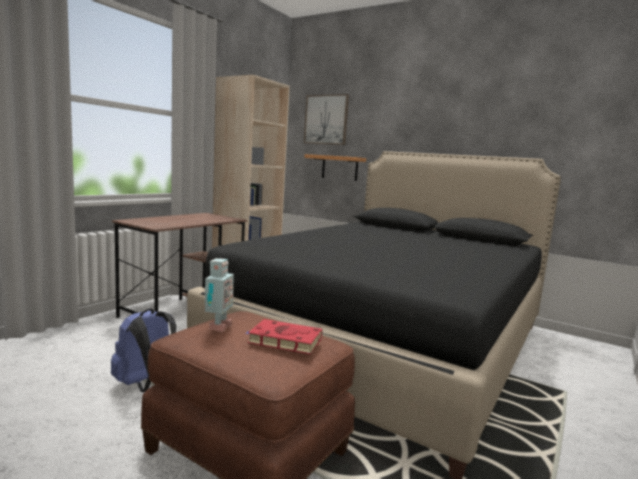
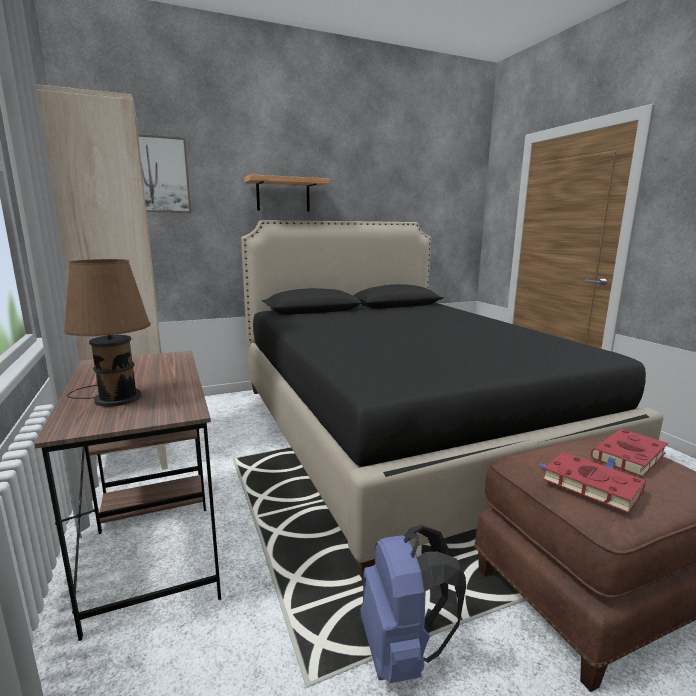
camera: 55 degrees left, 5 degrees up
(164, 220) = (115, 397): none -> brown table lamp
(218, 327) = (588, 484): toy robot -> red book
(339, 168) = (187, 246): shelf -> shelf (283, 195)

